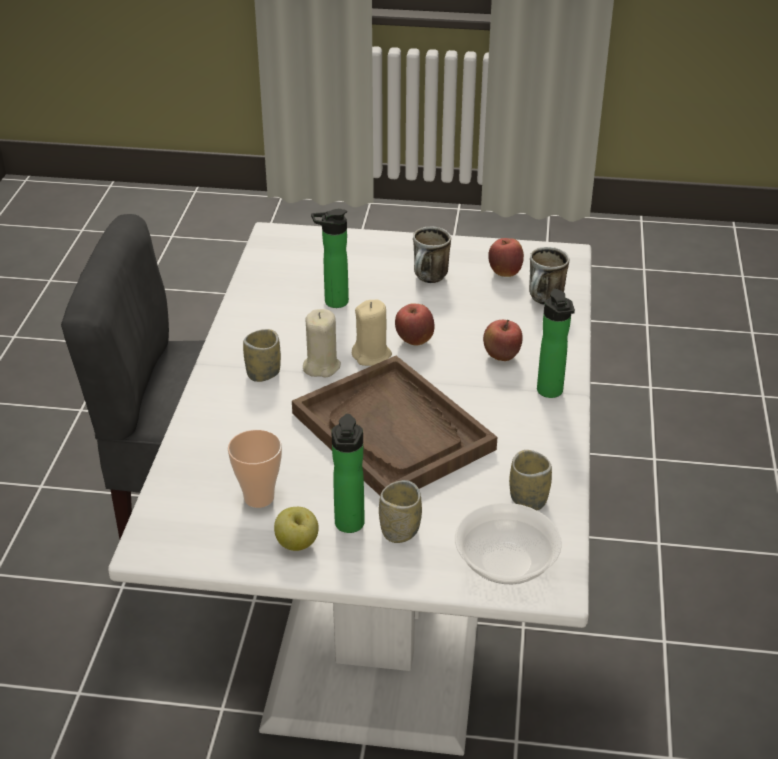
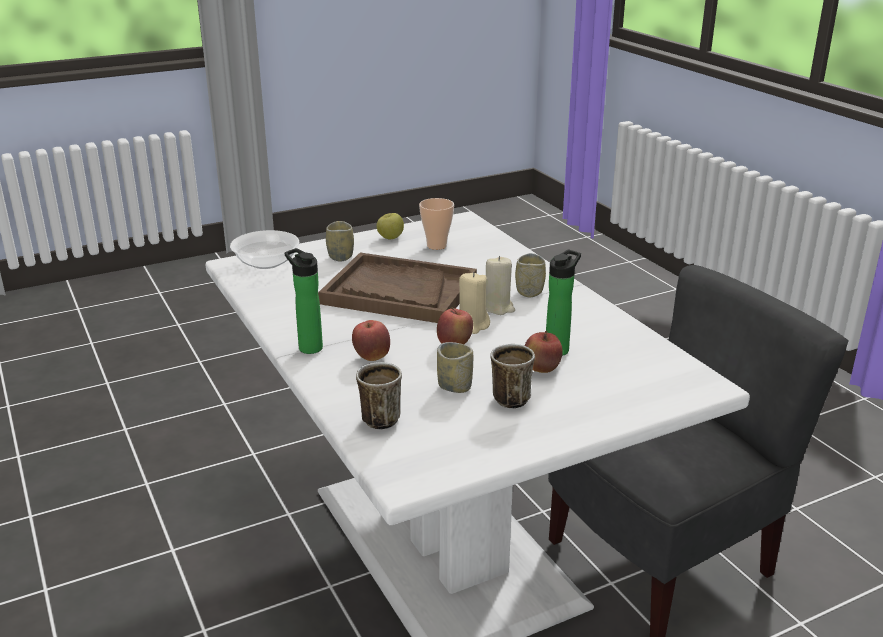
camera: 145 degrees right, 10 degrees down
(349, 526) = (371, 250): bottle -> none
(505, 273) = (446, 431): apple -> apple (541, 370)
(528, 499) = (275, 289): cup -> cup (454, 386)

